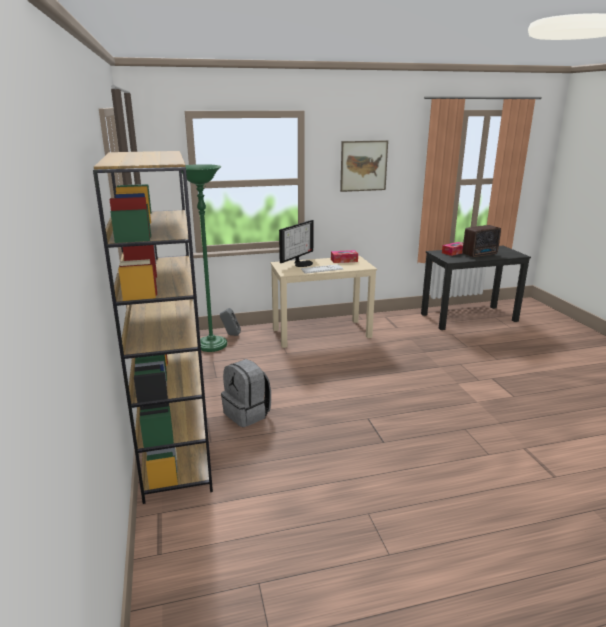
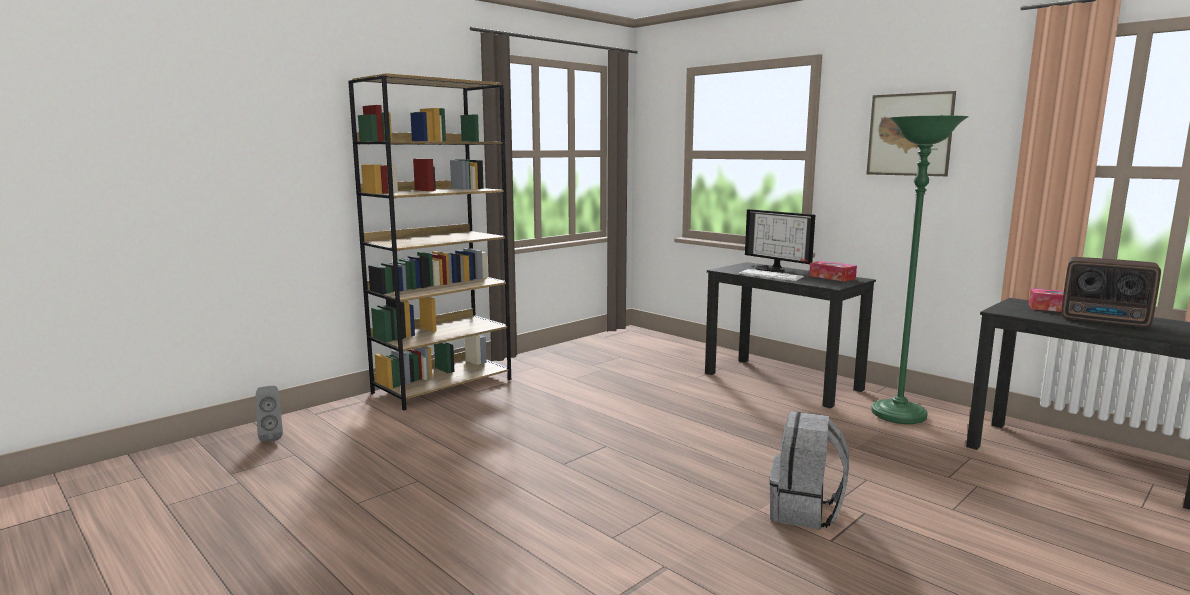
camera: 60 degrees right, 10 degrees down
(211, 345) = (653, 348): green floor lamp -> green floor lamp (898, 415)
(230, 335) = (690, 348): grey speaker -> grey speaker (272, 437)
(247, 414) = (541, 392): grey backpack -> grey backpack (805, 512)
(302, 263) = (772, 269): monitor -> monitor turned 45 degrees clockwise
(322, 333) = (782, 381): beige desk -> black desk

